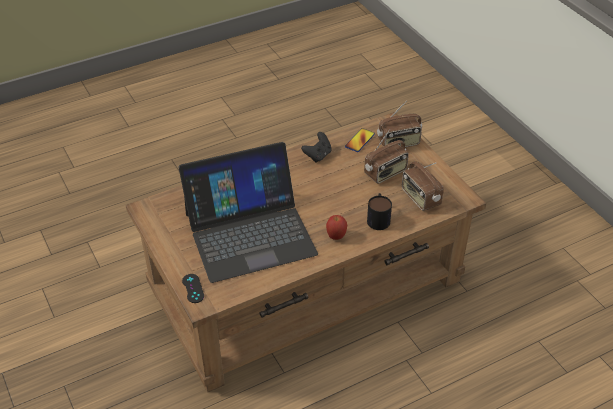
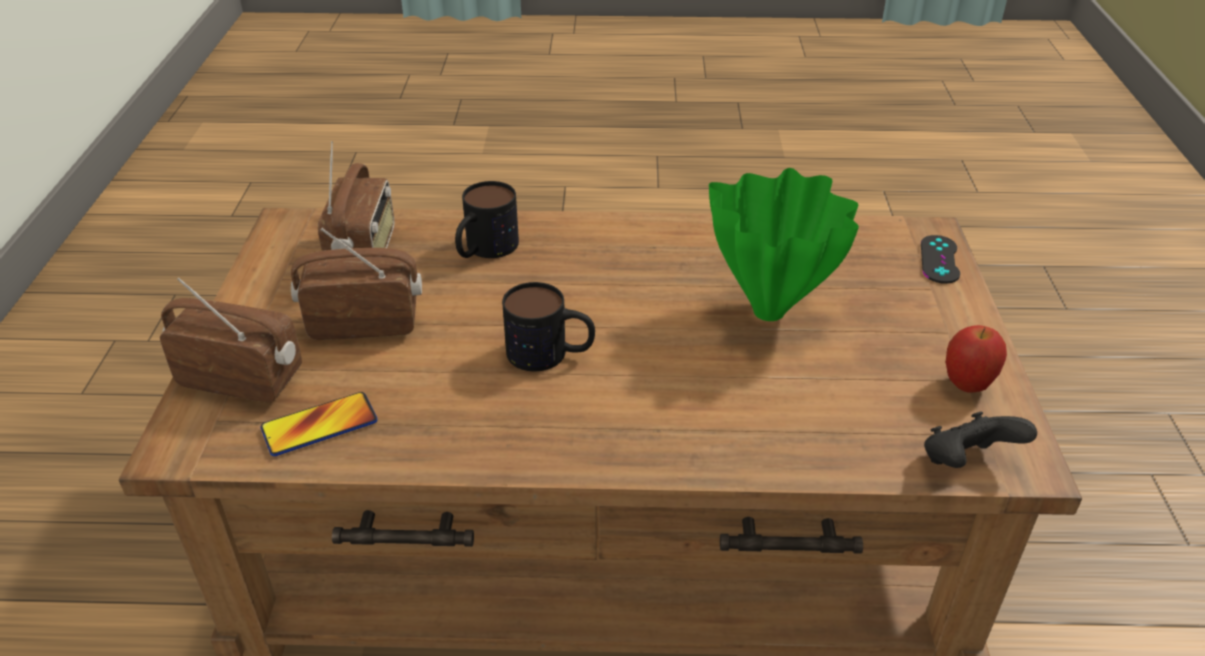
camera: 150 degrees left, 5 degrees down
(249, 233) = (771, 312): laptop -> green vase
(314, 187) = (550, 354): none -> mug
(318, 155) = (467, 428): black game controller -> black game controller (966, 463)
(336, 237) = (598, 248): apple -> apple (967, 385)

